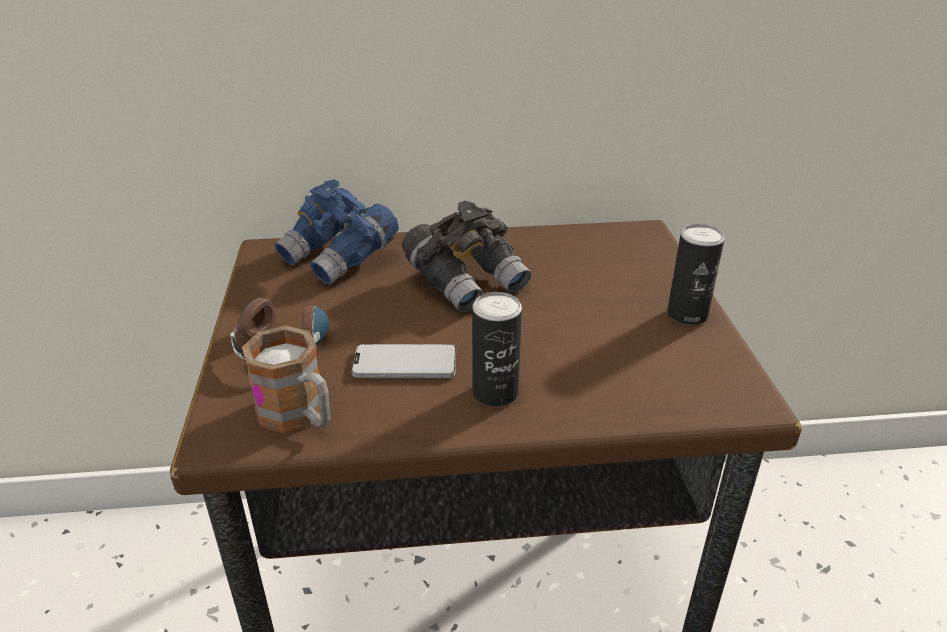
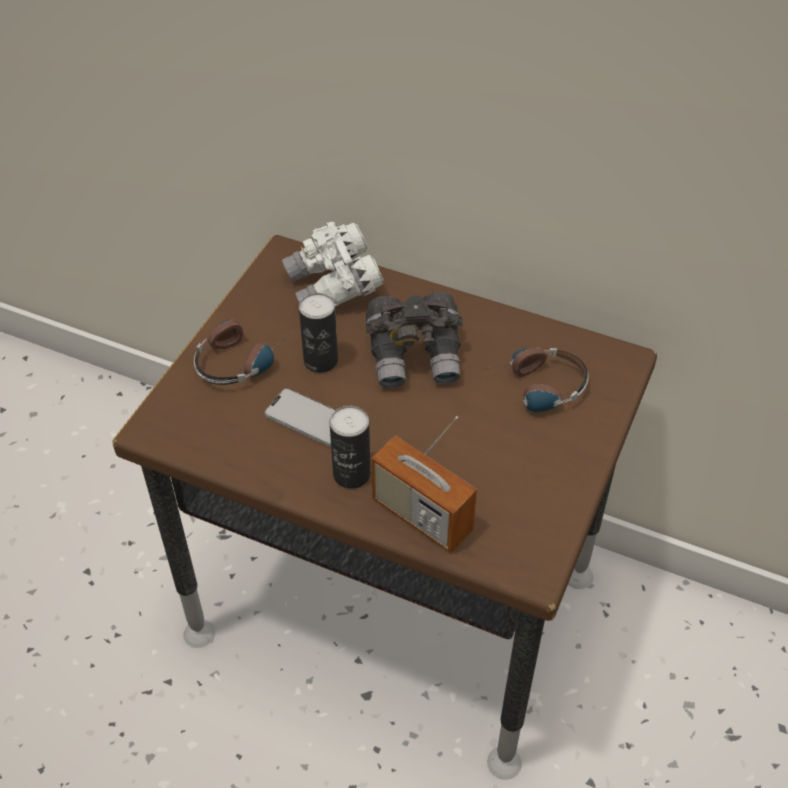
camera: 30 degrees right, 15 degrees up
(299, 416) = (209, 434): mug -> none
(340, 258) = (334, 287): blue binoculars -> white binoculars
(597, 271) = (533, 389): none -> headphones
(601, 399) = (422, 515): none -> radio
(687, 314) = (566, 469): can -> can (320, 360)

